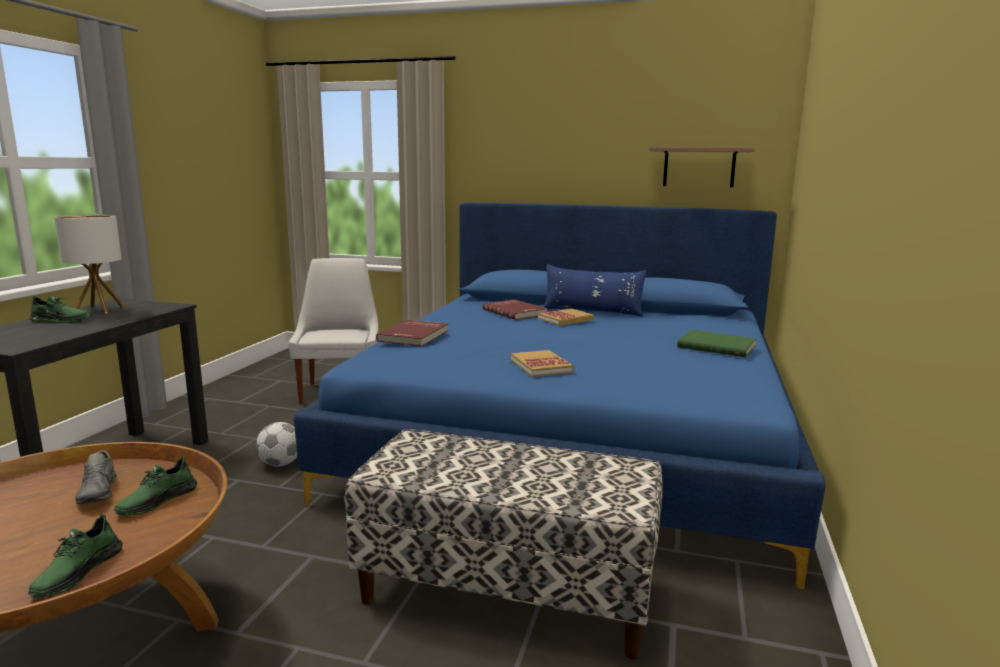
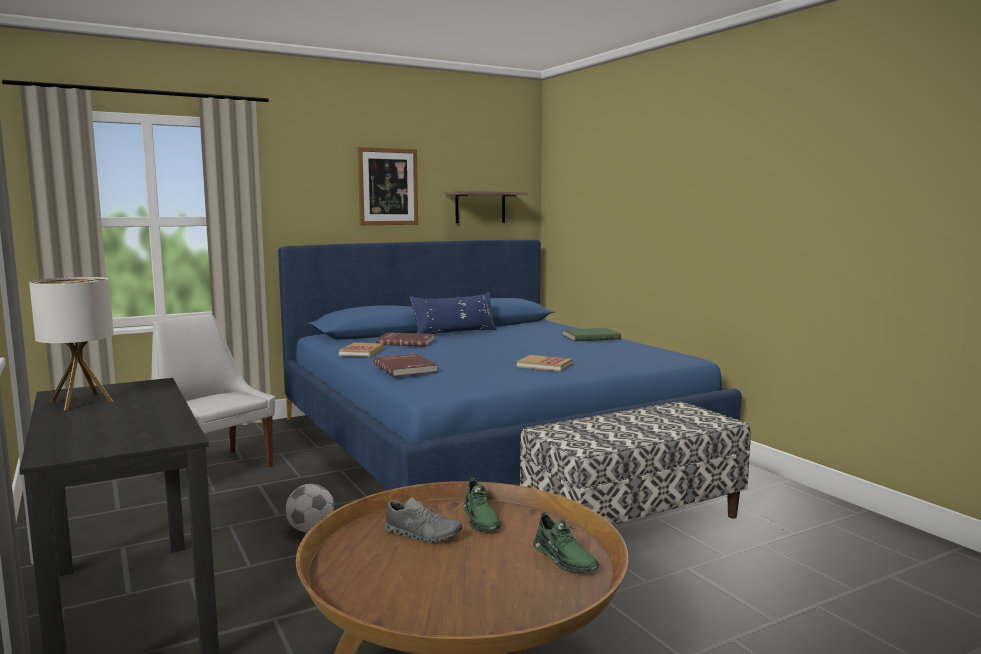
camera: 45 degrees left, 5 degrees down
(60, 320) = (88, 416): green shoe -> none
(565, 319) = (460, 339): book -> book (361, 352)
(581, 143) = (388, 187): none -> picture

